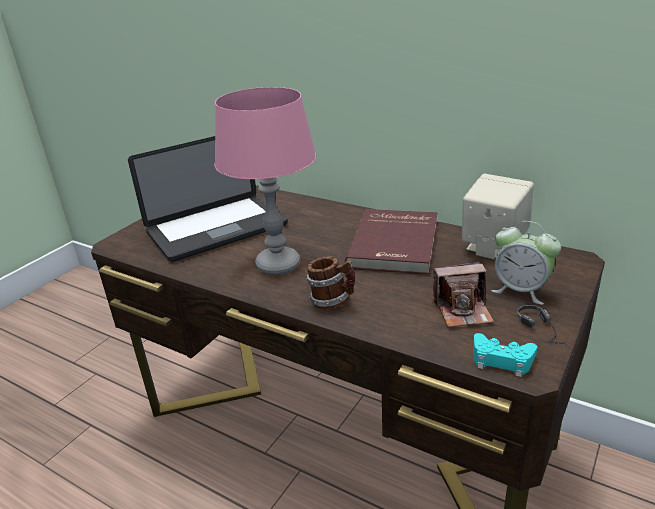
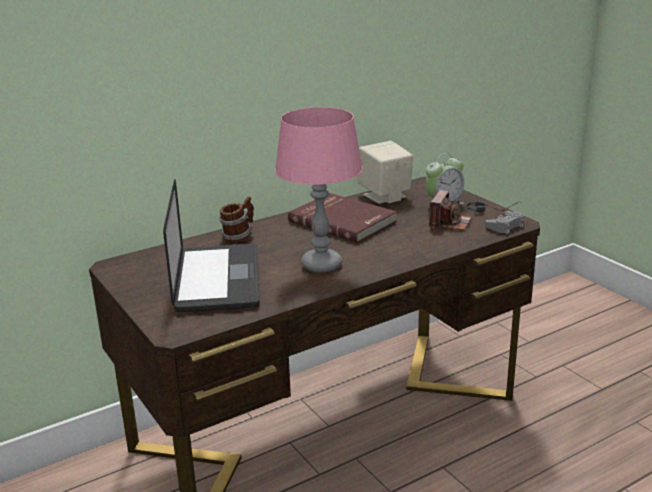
camera: 65 degrees left, 5 degrees down
(332, 302) = (398, 256): mug -> mug (238, 236)
(501, 360) = (505, 226): turquoise game controller -> grey game controller

